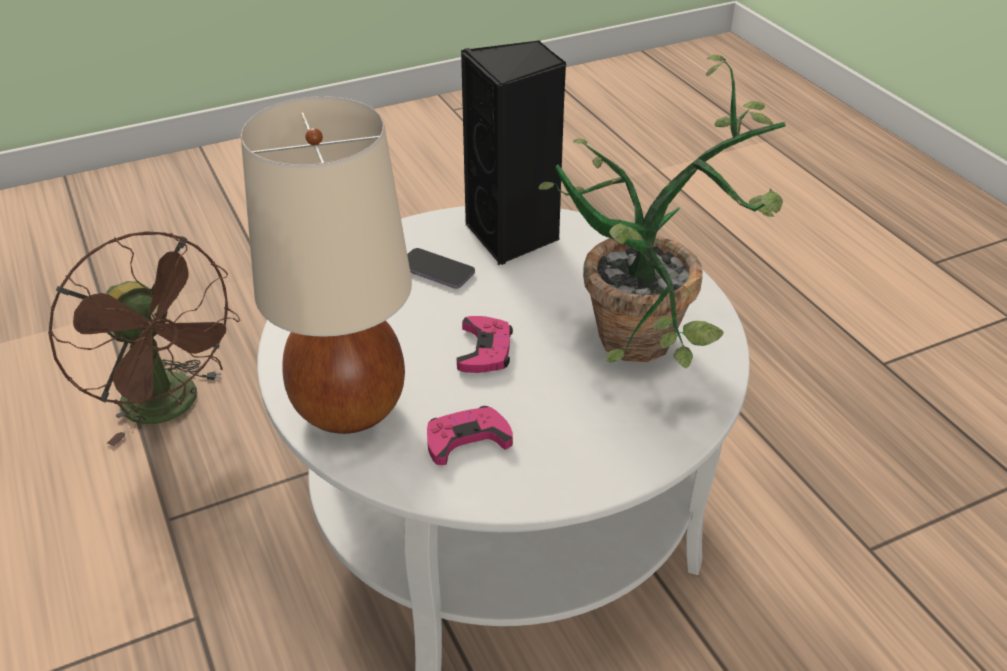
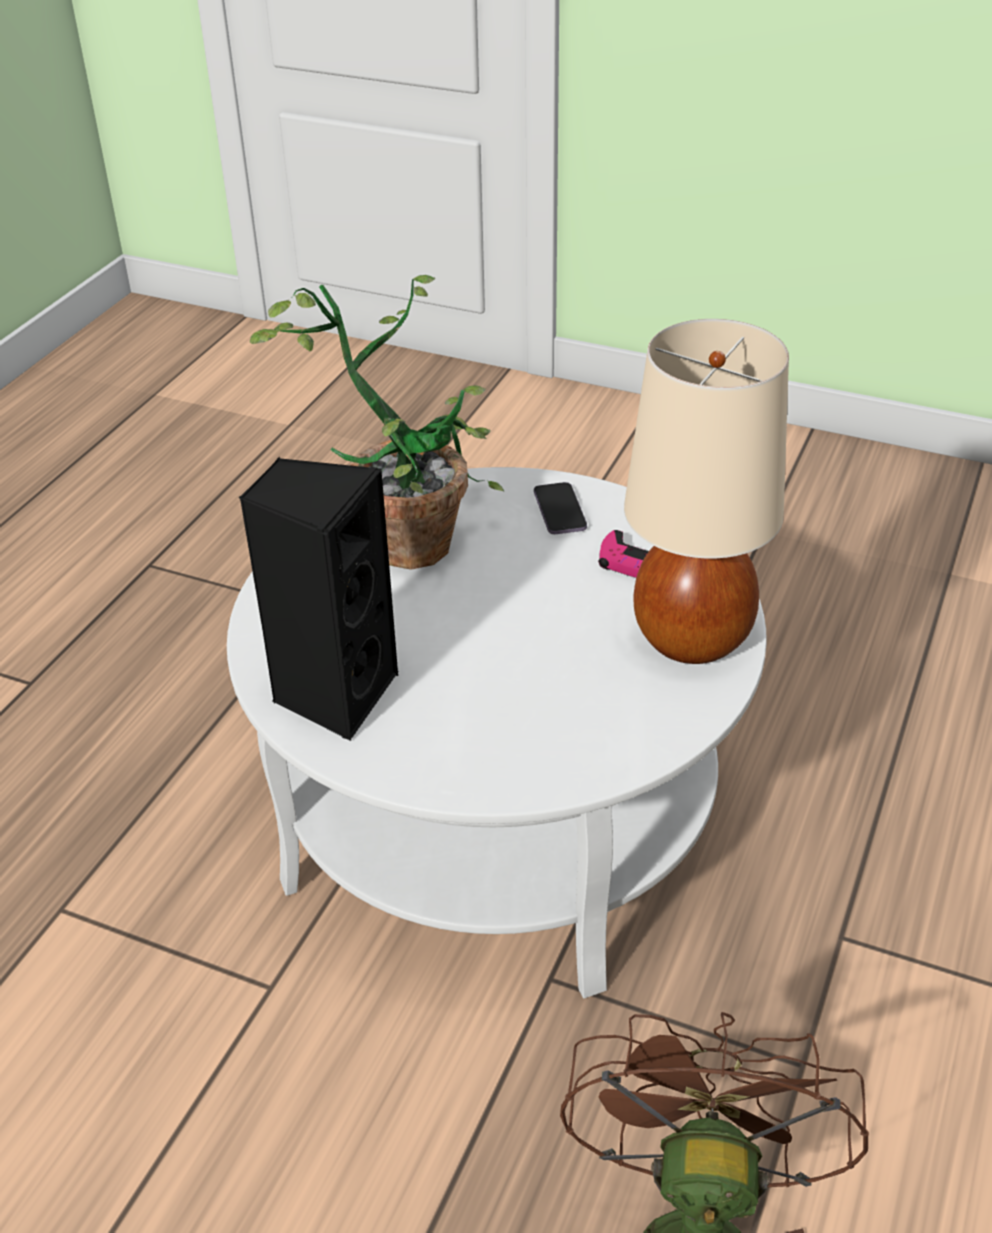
camera: 130 degrees left, 0 degrees up
(436, 271) = (456, 709): phone -> phone (559, 511)
(485, 350) = (529, 611): pink game controller -> none

